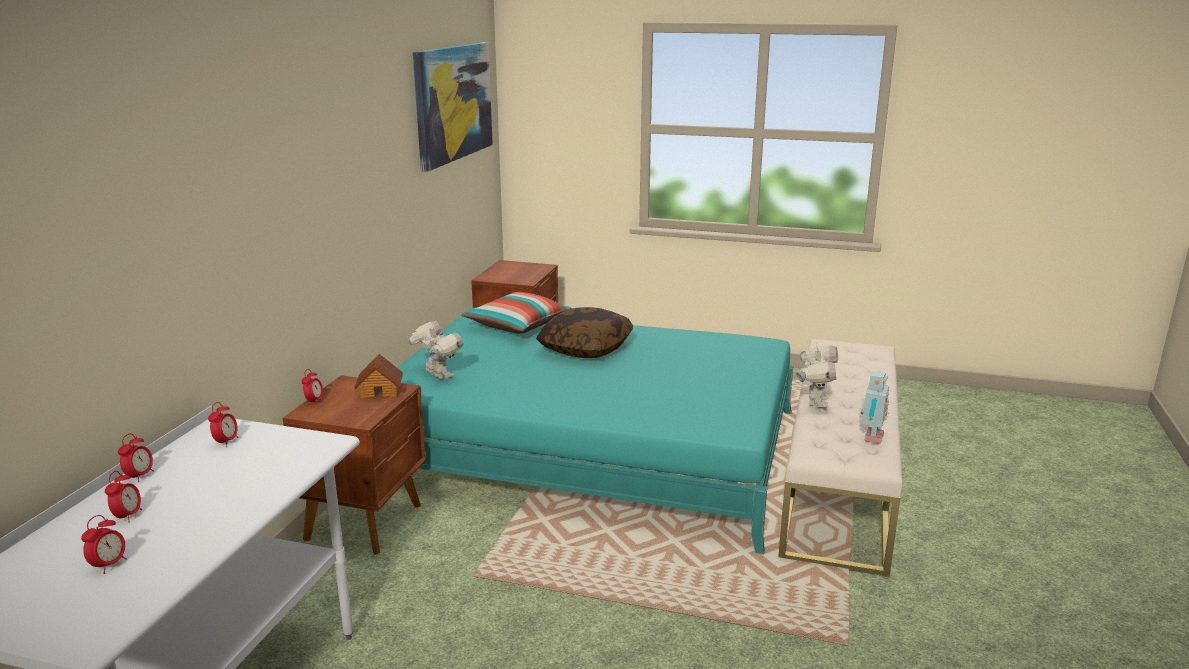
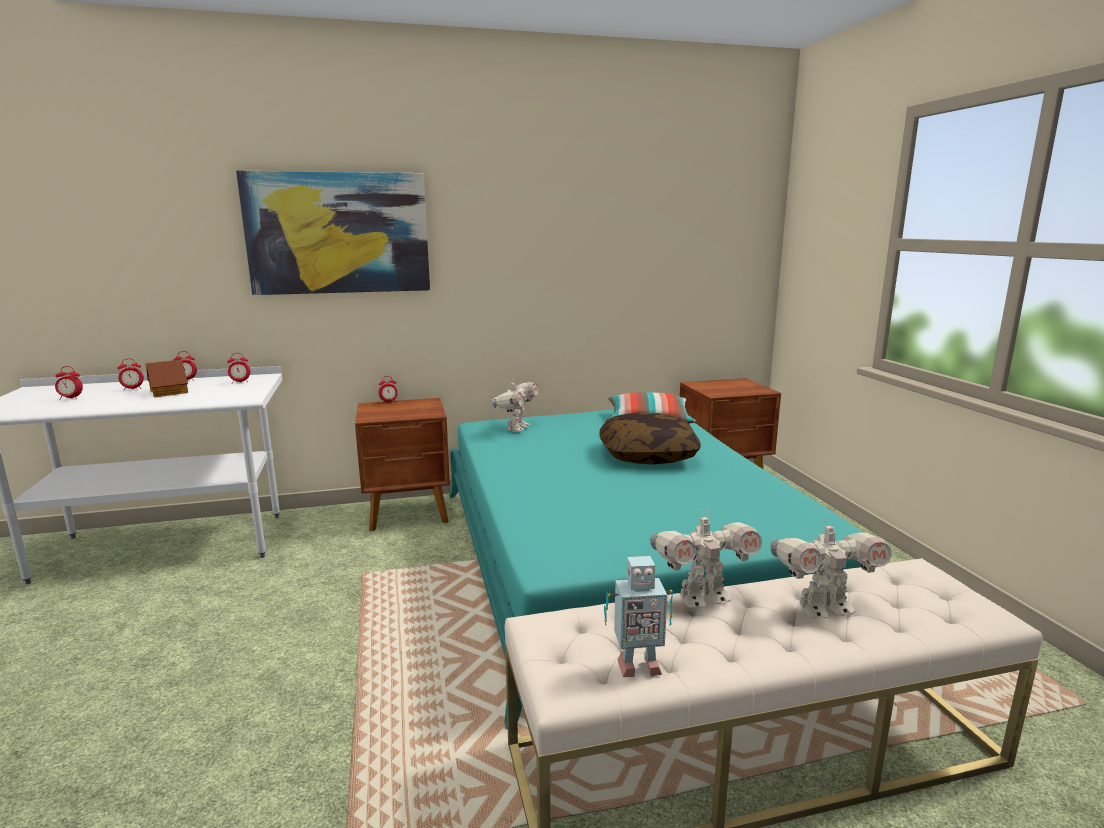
camera: 60 degrees right, 5 degrees down
(380, 390) = (424, 410): toy house -> toy house (170, 391)
(453, 103) = (682, 206): picture -> picture (338, 233)
(846, 378) = (822, 608): none -> toy robot

